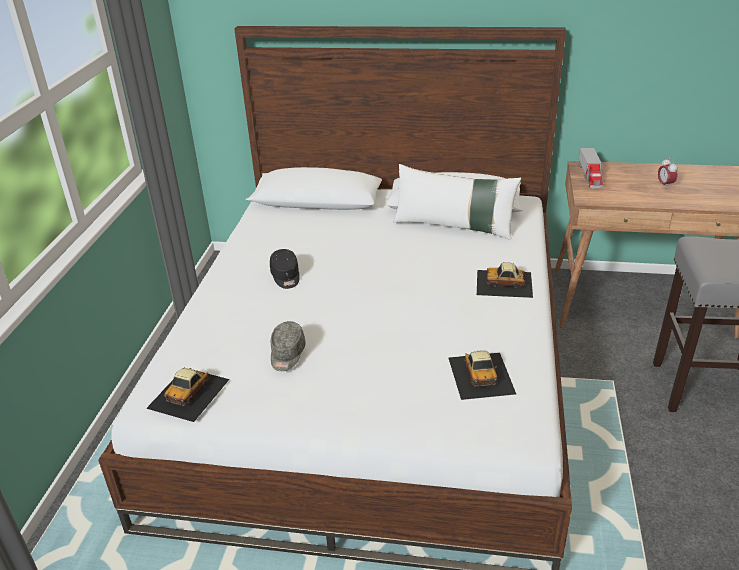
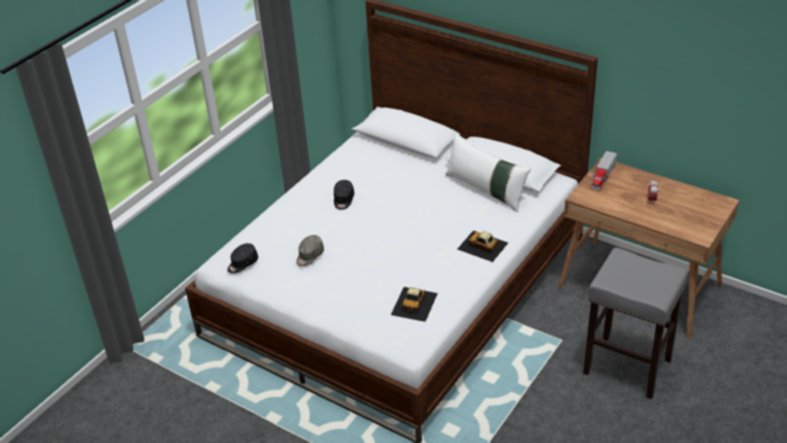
camera: 25 degrees right, 5 degrees up
(189, 393) = (242, 264): toy car -> black cap

